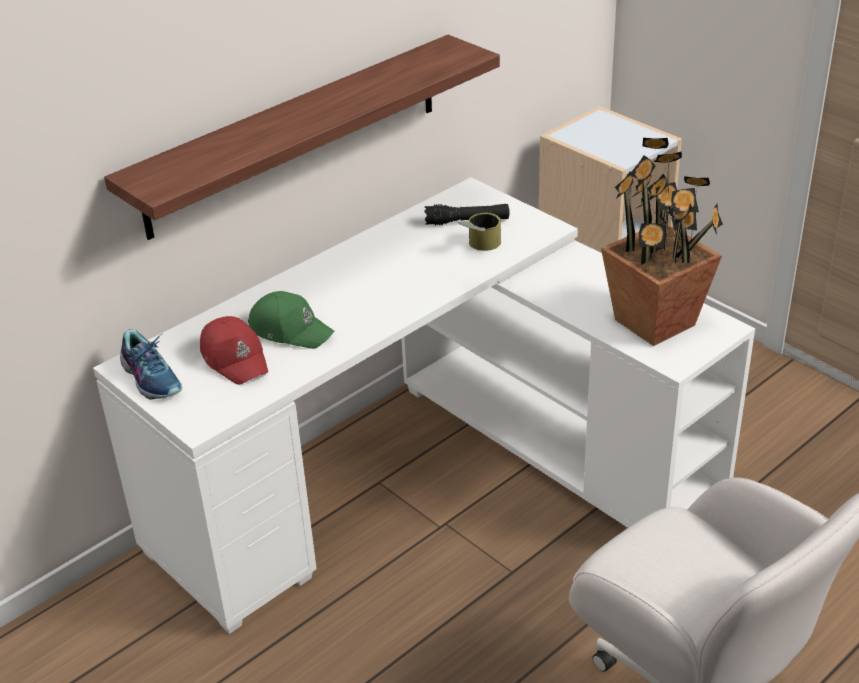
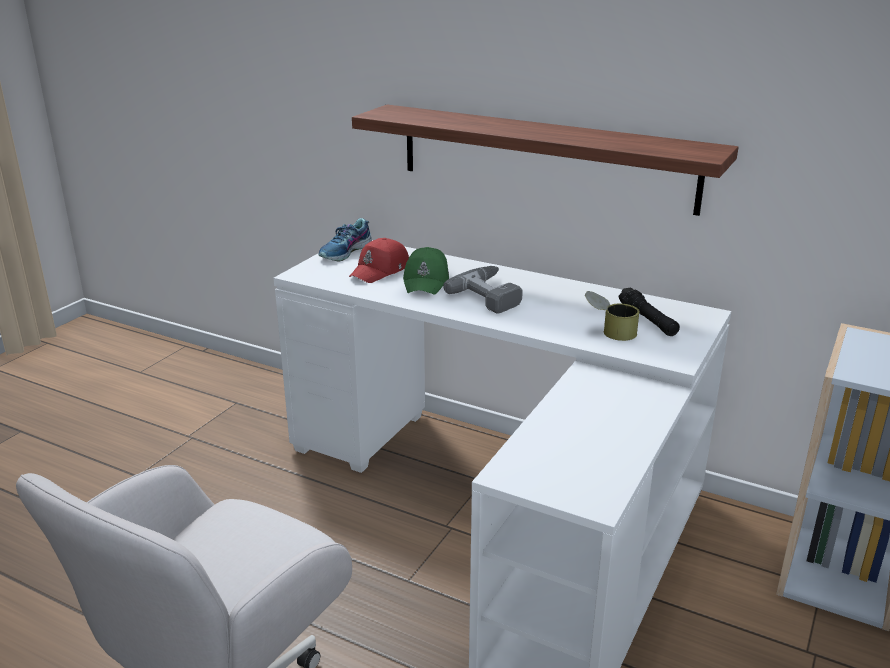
camera: 70 degrees right, 10 degrees down
(356, 294) = (492, 295): none -> power drill
(656, 323) = (572, 455): potted plant -> none

